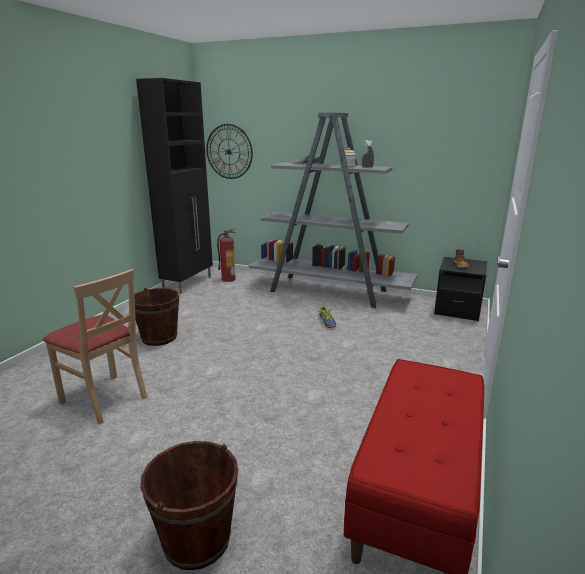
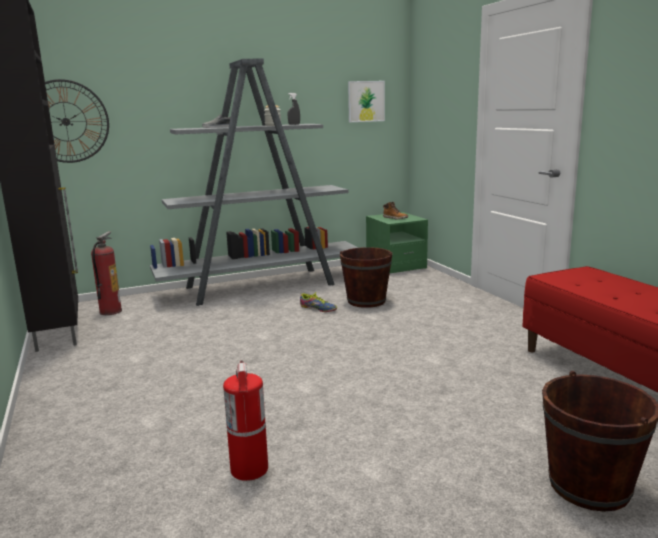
camera: 45 degrees left, 5 degrees down
(105, 399) = (249, 469): beige chair -> fire extinguisher
(159, 337) = (164, 392): brown bucket -> brown bucket (366, 301)
(457, 309) = (395, 266): black nightstand -> green nightstand
(461, 149) = (366, 101): none -> picture

